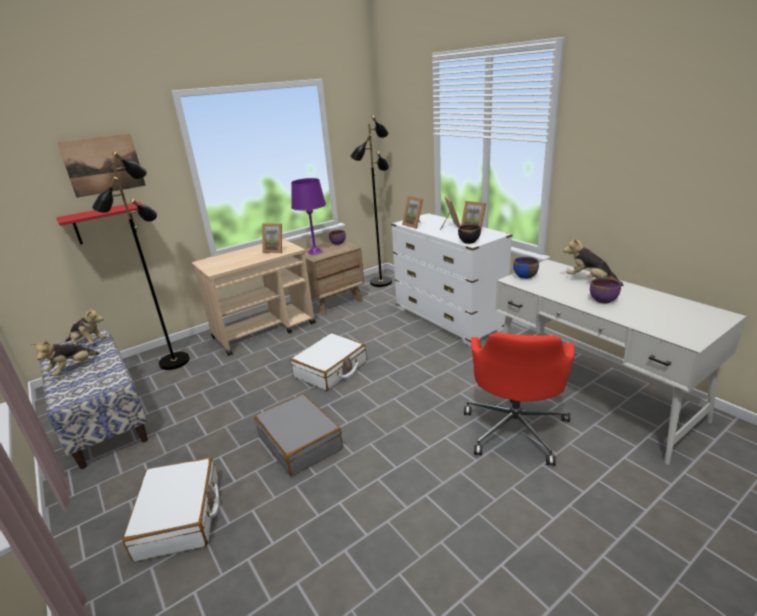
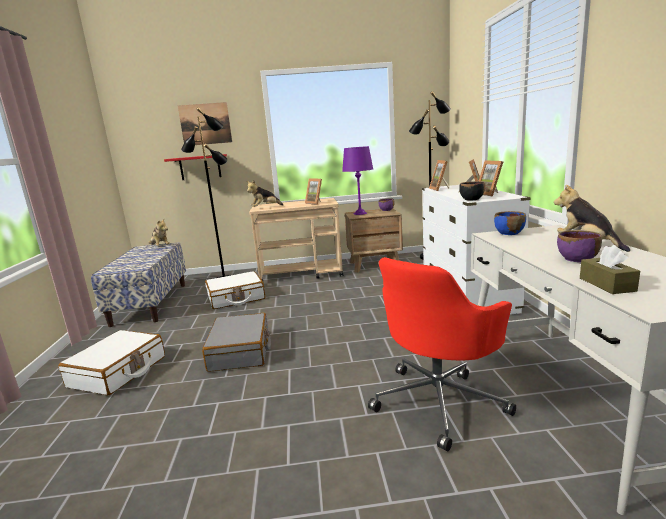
camera: 30 degrees right, 10 degrees down
(72, 369) = (134, 257): plush toy -> plush toy (265, 208)
(331, 370) = (319, 309): white suitcase -> white suitcase (236, 298)
(646, 323) = (607, 284): none -> brown tissue box

